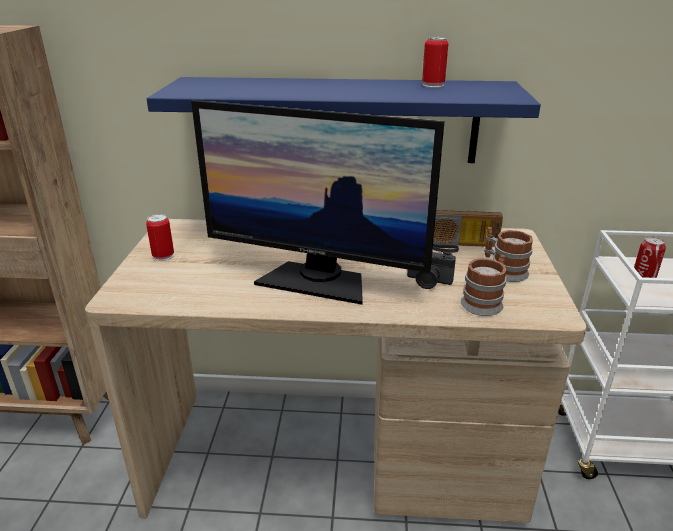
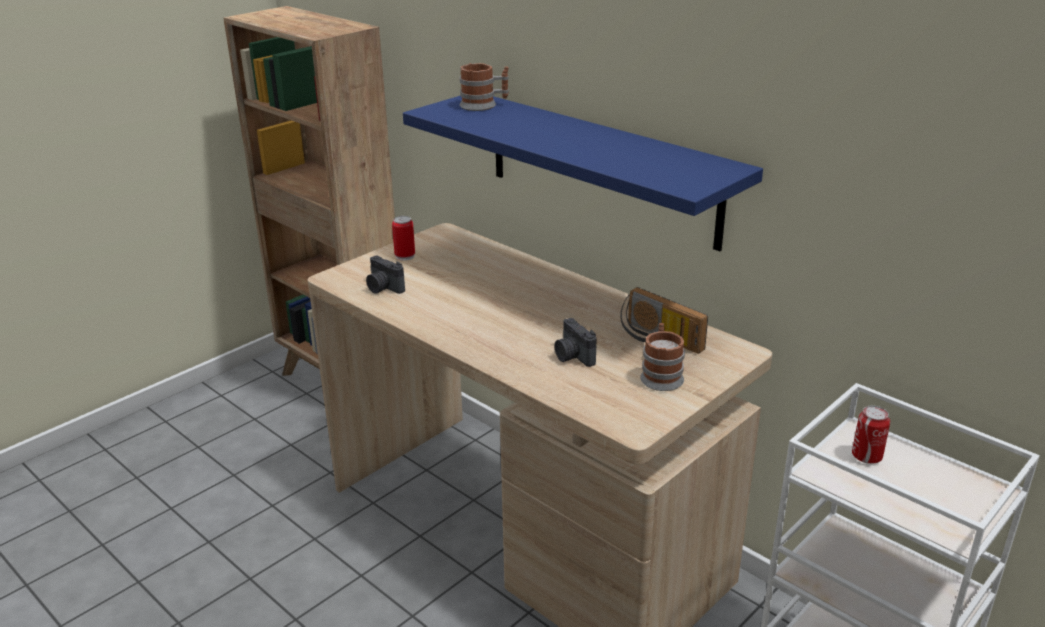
camera: 40 degrees right, 0 degrees up
(184, 289) = (383, 288): none -> camera
(317, 280) = (486, 318): monitor -> none
(433, 85) = (657, 153): can -> none
(485, 302) = (591, 392): mug -> mug (484, 105)

